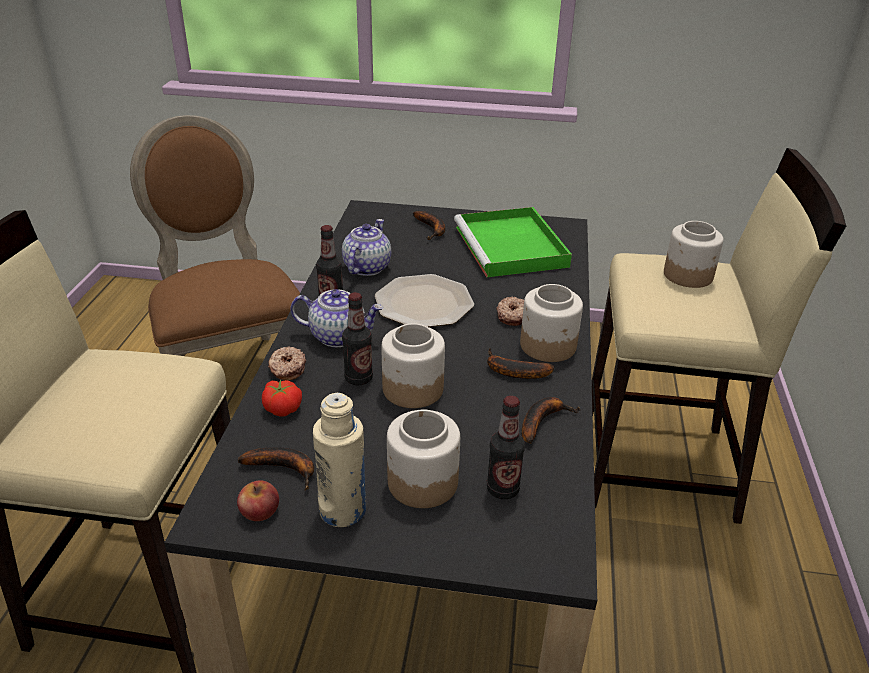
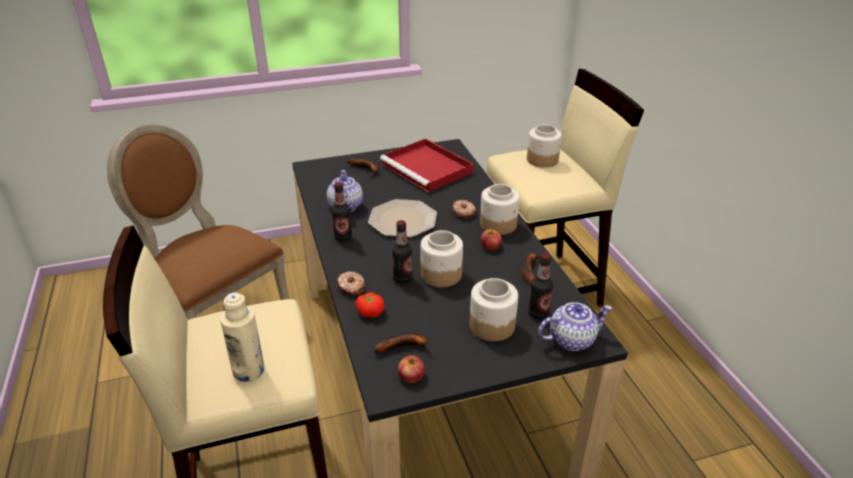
camera: 25 degrees left, 0 degrees up
(339, 336) = (366, 256): teapot -> teapot (571, 339)
(343, 510) = (460, 357): beige bottle -> beige bottle (248, 370)
(512, 247) = (428, 169): green tray -> red tray
(512, 371) = (490, 246): banana -> apple

